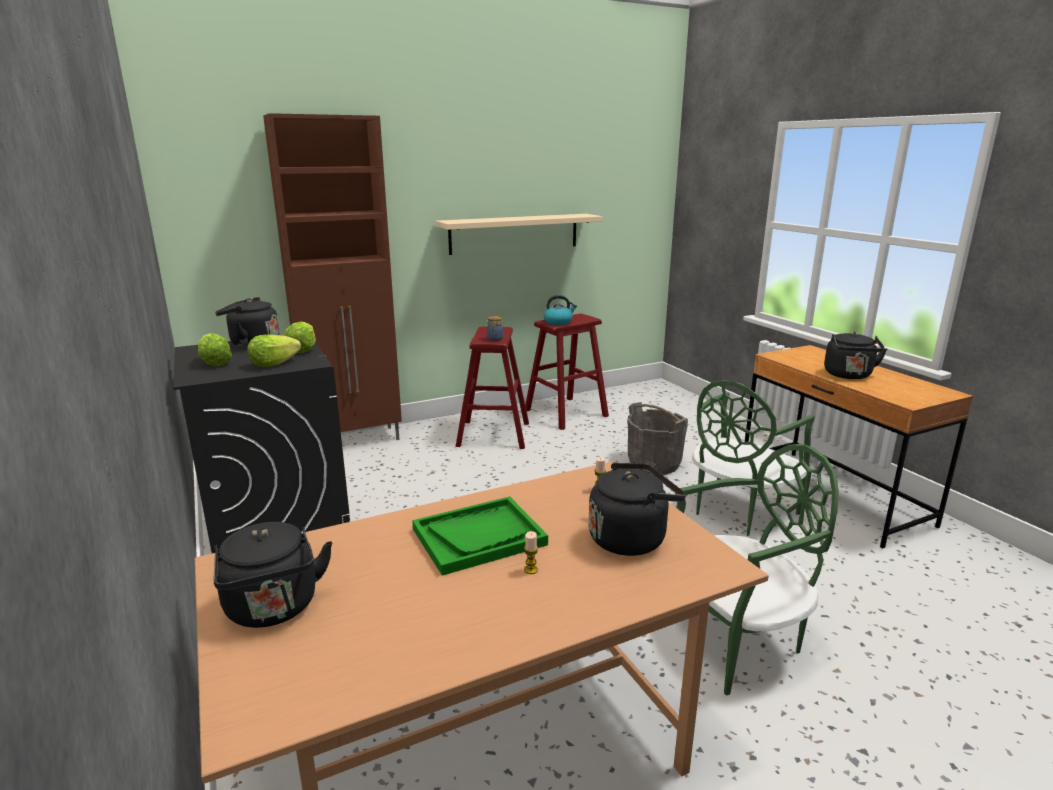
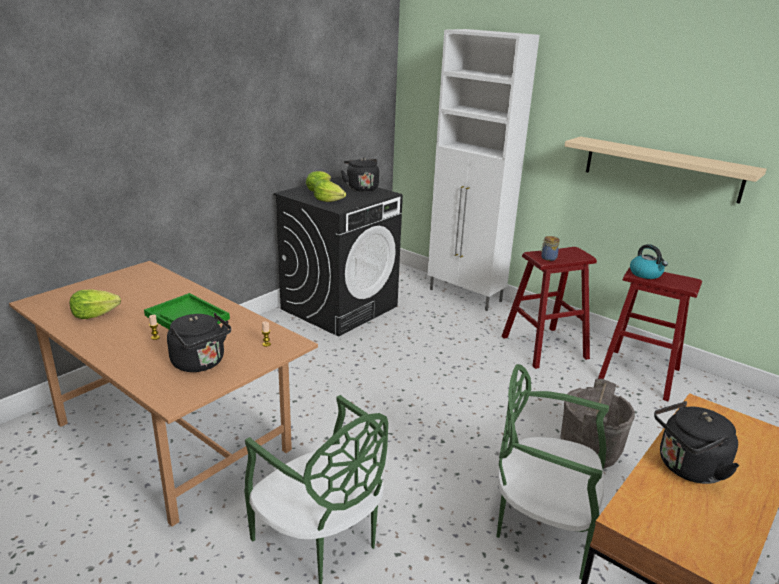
camera: 65 degrees right, 5 degrees up
(274, 609) = (109, 286): black kettle -> none
(302, 350) = (362, 200): lettuce -> lettuce (94, 315)
(355, 440) = (466, 296): brown cabinet -> white cabinet

